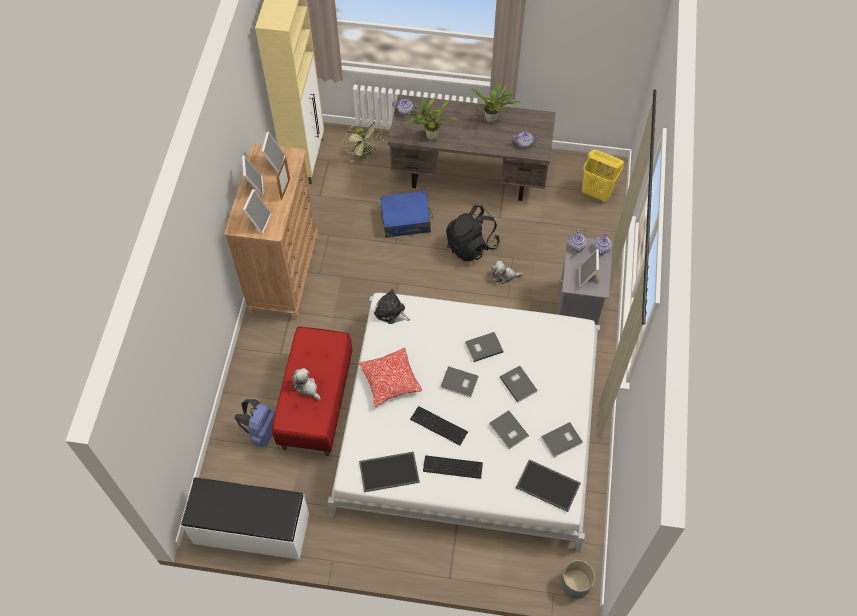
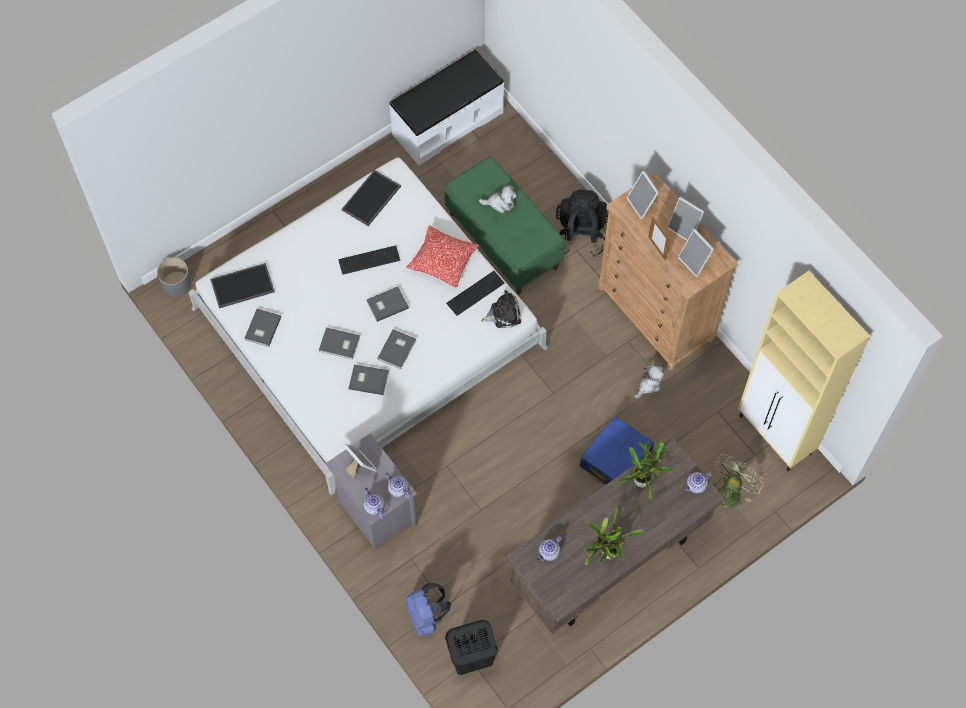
camera: 135 degrees right, 5 degrees up
(261, 431) = (519, 186): blue backpack -> blue backpack (427, 616)
(317, 403) = (503, 240): red bench -> green bench
(364, 155) = (730, 491): green fan -> green fan turned 105 degrees clockwise
(453, 468) = (326, 240): keyboard -> keyboard (474, 293)
(471, 245) = (530, 488): black backpack -> black backpack (581, 234)
(504, 276) = (470, 484): plush toy -> plush toy (649, 384)
(508, 431) = (311, 300): grey book -> grey book (368, 379)
(597, 193) = (471, 659): yellow laundry basket -> black laundry basket

